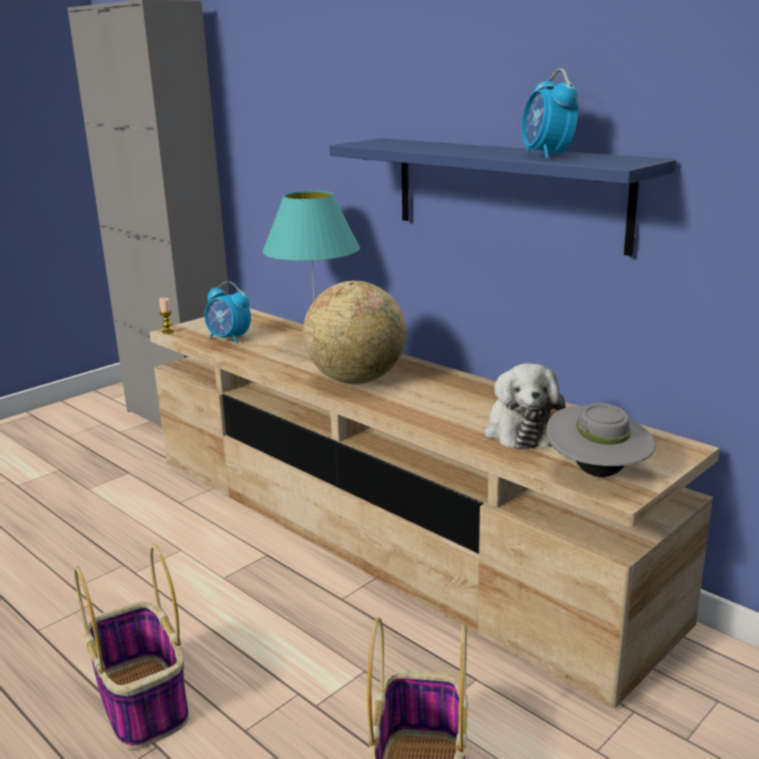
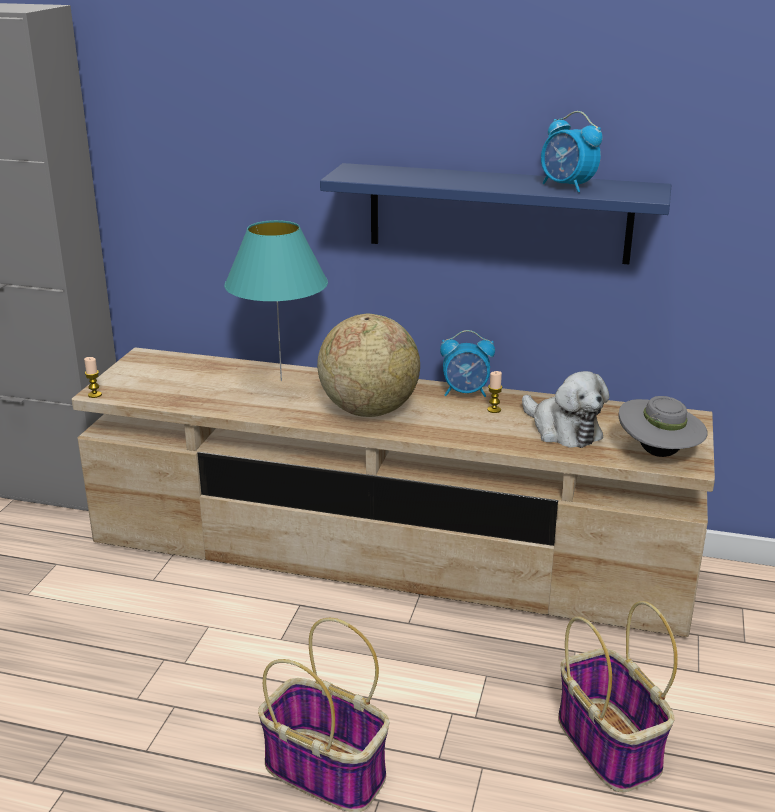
camera: 30 degrees left, 5 degrees up
(229, 339) = (179, 391): alarm clock -> alarm clock (466, 393)
(472, 400) = (494, 410): none -> candle

